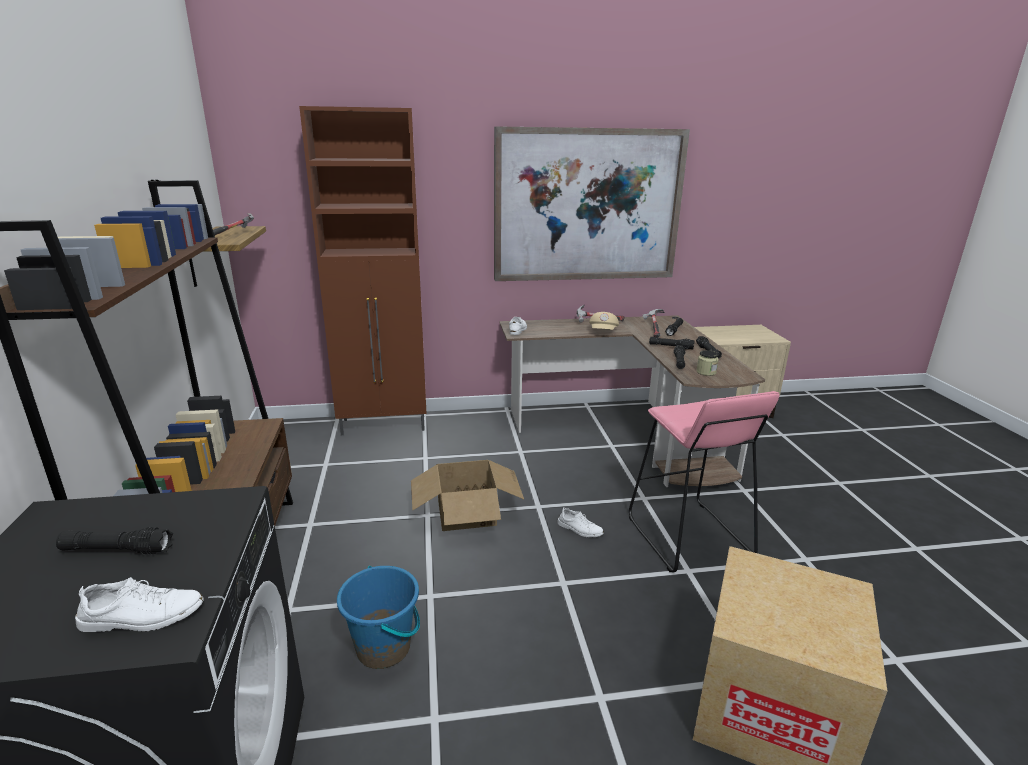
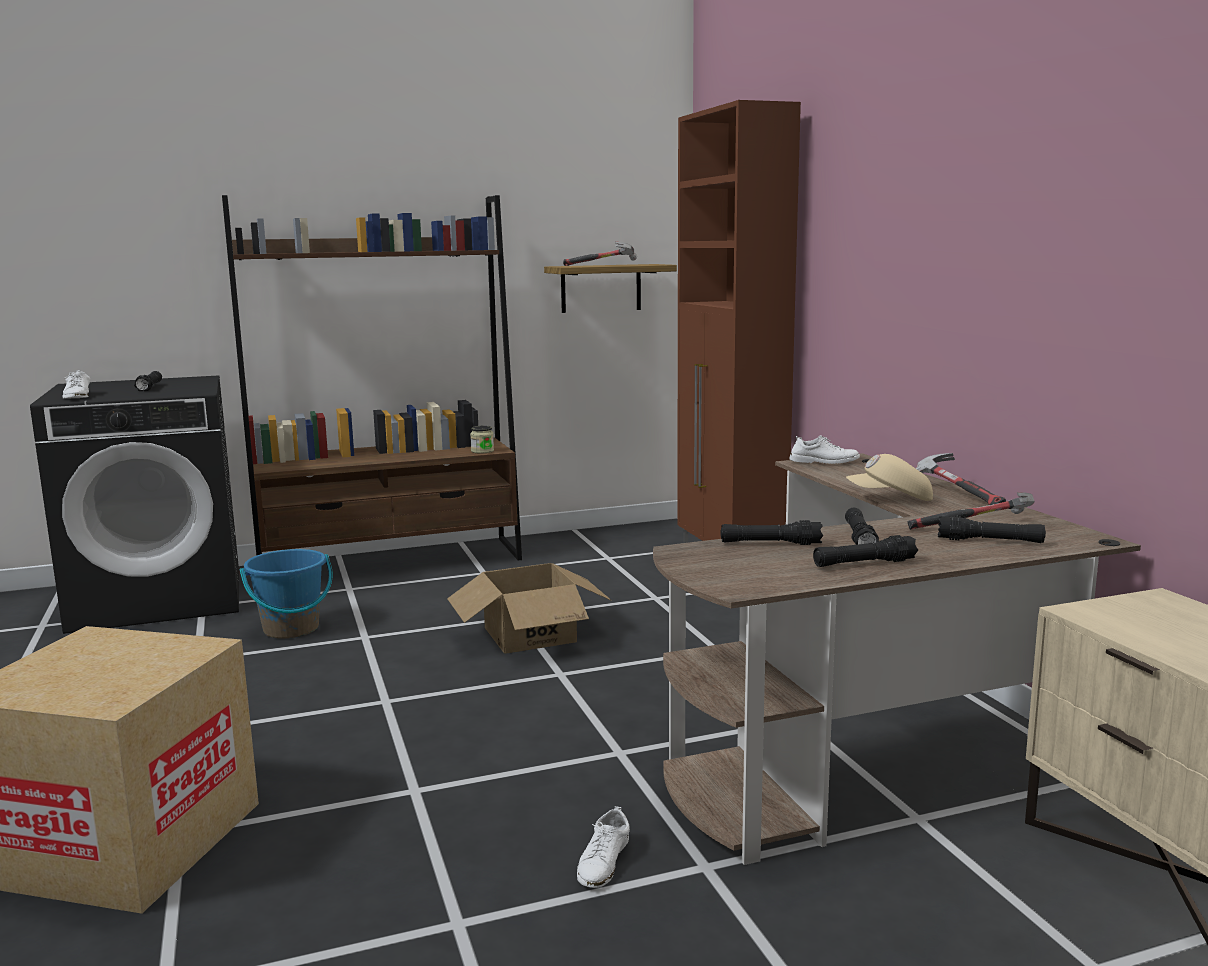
camera: 80 degrees right, 10 degrees down
(579, 529) = (509, 705): white shoe -> white shoe (603, 862)
(587, 205) = (988, 247): picture -> none
(687, 536) = (509, 792): pink stool -> none
(706, 372) = (727, 560): jar -> jar (482, 451)

